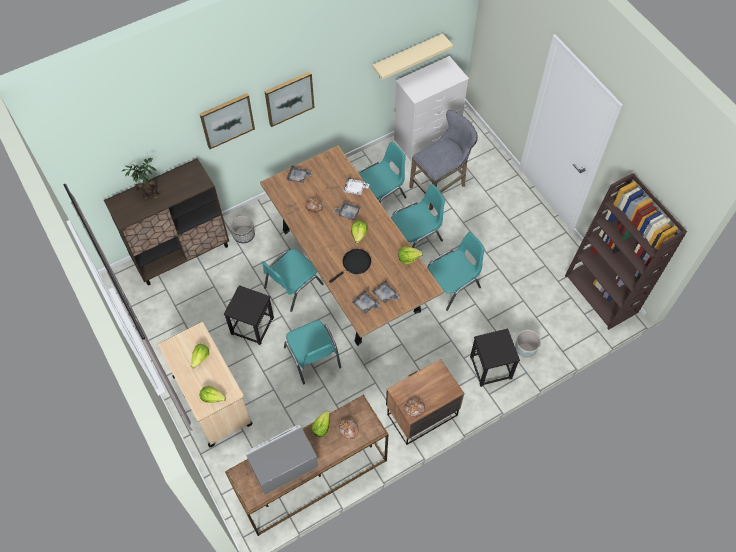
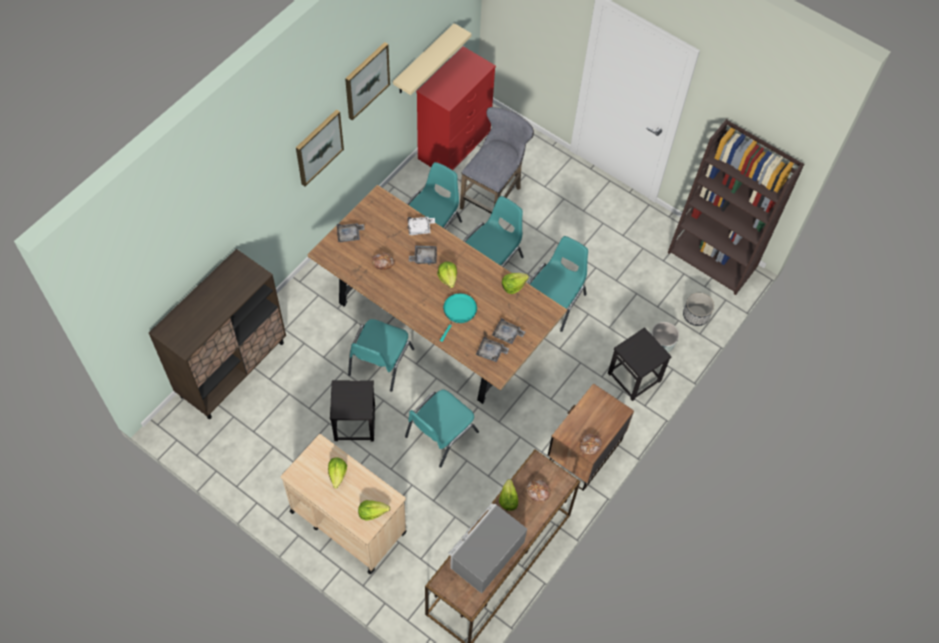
camera: 25 degrees left, 0 degrees up
(149, 195) = (200, 309): potted plant -> none
(227, 120) = (262, 194): picture -> picture (366, 80)
(244, 235) = (296, 323): planter -> planter (696, 315)
(313, 358) = (440, 434): turquoise chair -> turquoise chair turned 90 degrees clockwise
(355, 264) = (458, 312): black frying pan -> turquoise frying pan
(427, 138) = (454, 146): white dresser -> red dresser

